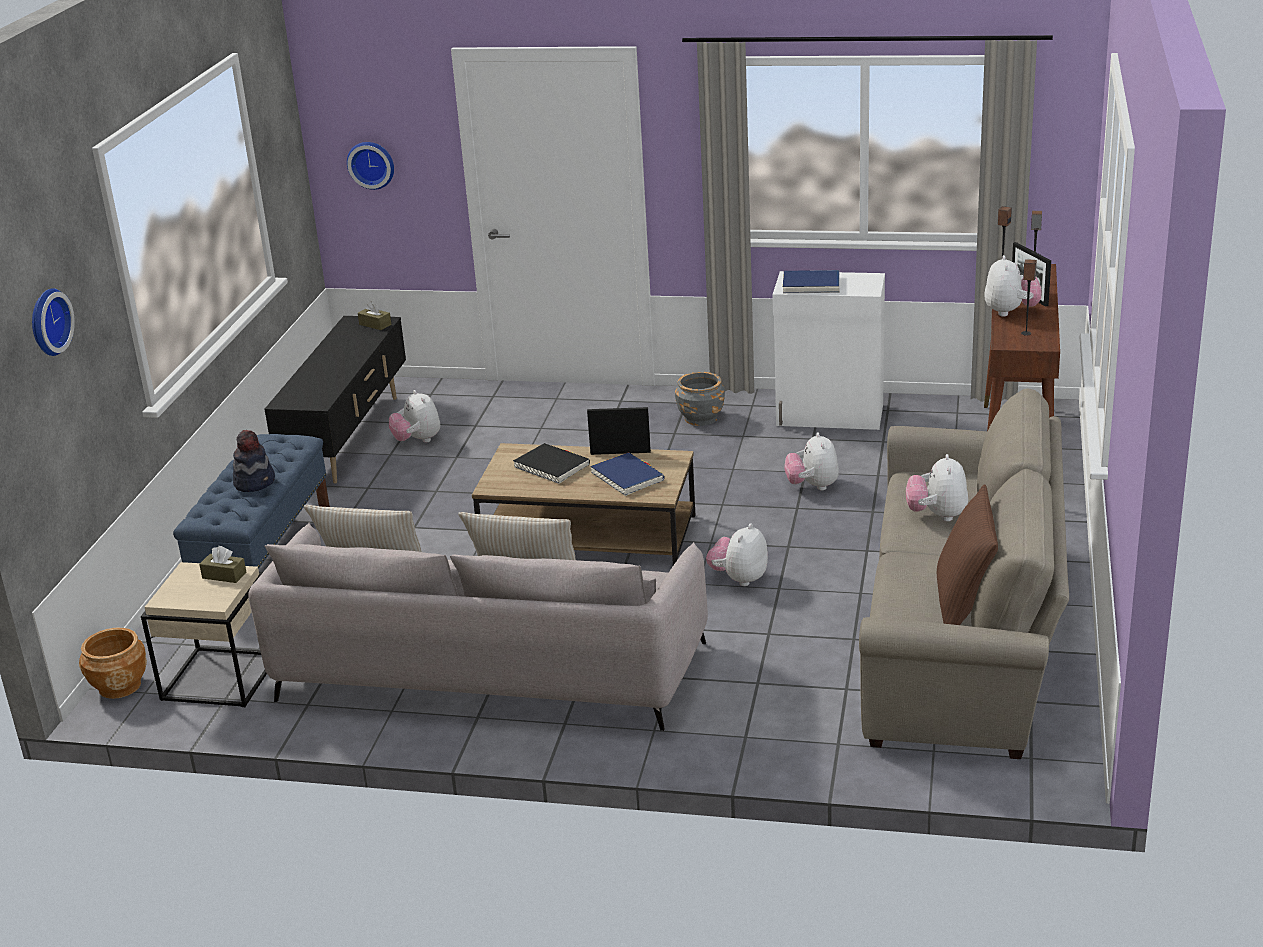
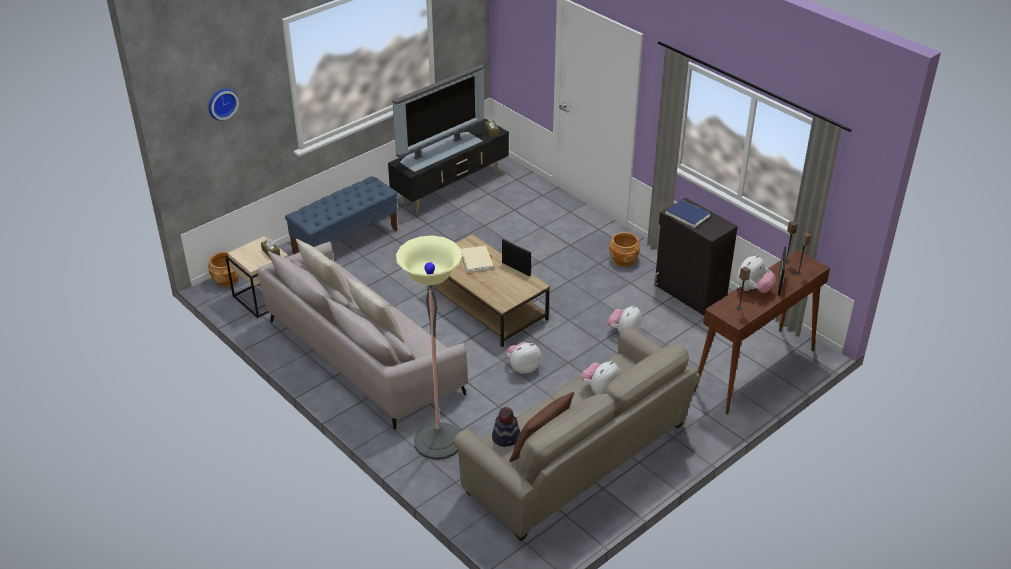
camera: 35 degrees right, 10 degrees up
(255, 482) = (339, 205): hat -> hat (506, 437)
(327, 368) = (440, 150): none -> television
(371, 164) = (515, 42): wall clock -> none
(417, 440) = (478, 206): plush toy -> none
(552, 466) = (477, 261): black book -> beige book
(627, 477) = (501, 285): blue book -> none
(701, 418) = (623, 260): grey planter -> brown planter
(746, 712) = (438, 441): none -> floor lamp
(830, 416) = (689, 293): white cabinet -> black cabinet

